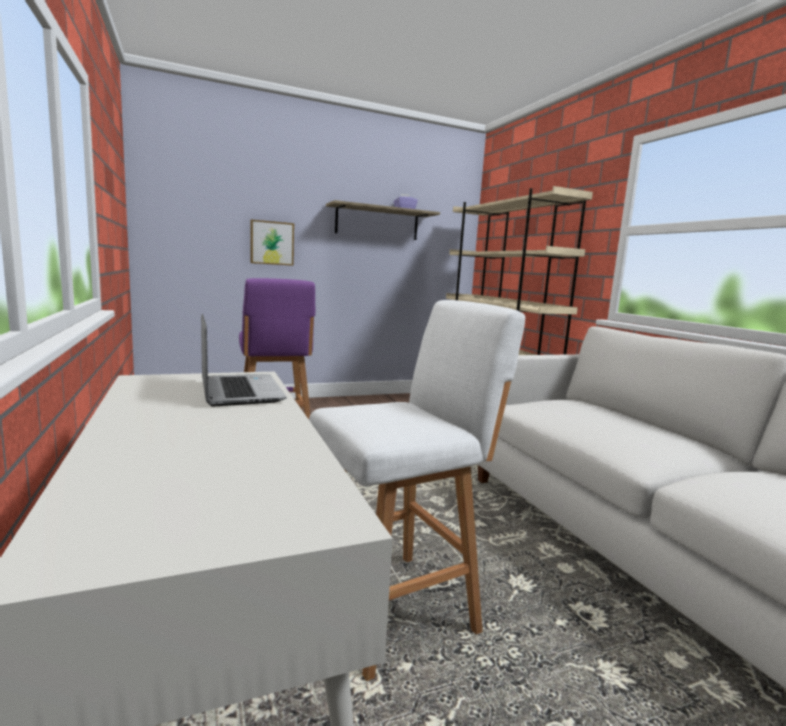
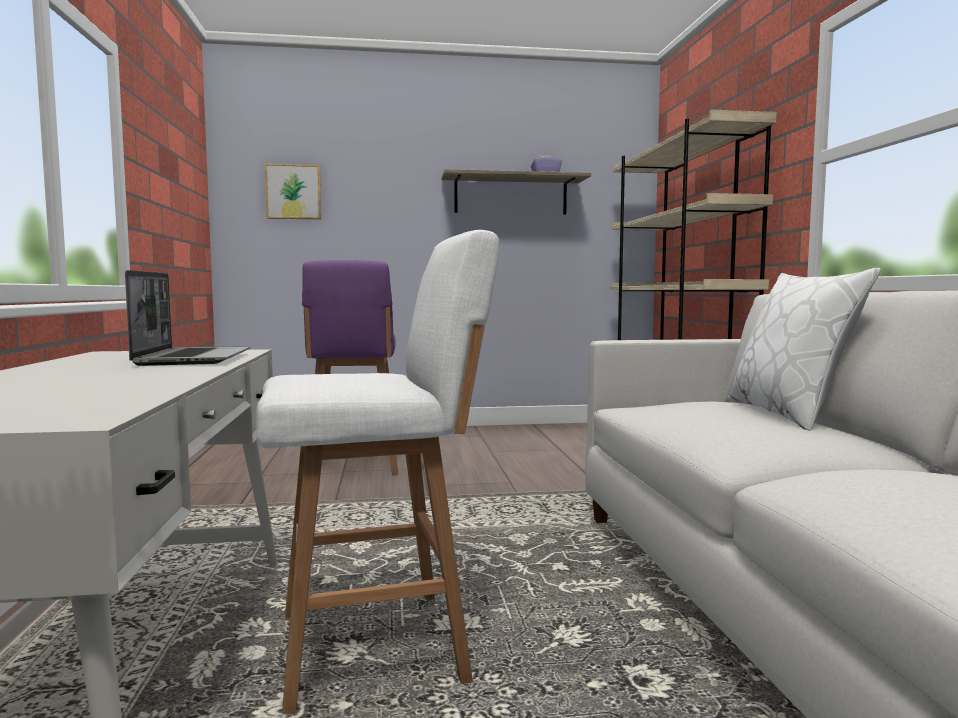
camera: 15 degrees right, 5 degrees down
(272, 243) = (375, 230): picture -> picture (294, 192)
(631, 417) = (790, 414): none -> white pillow

